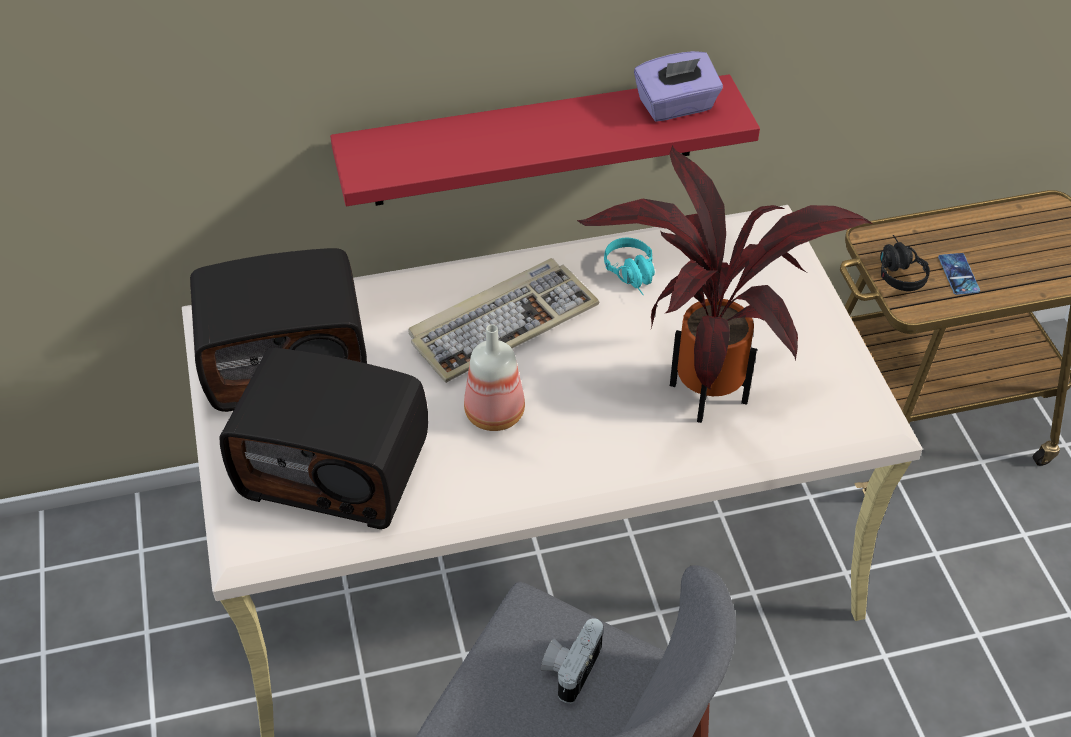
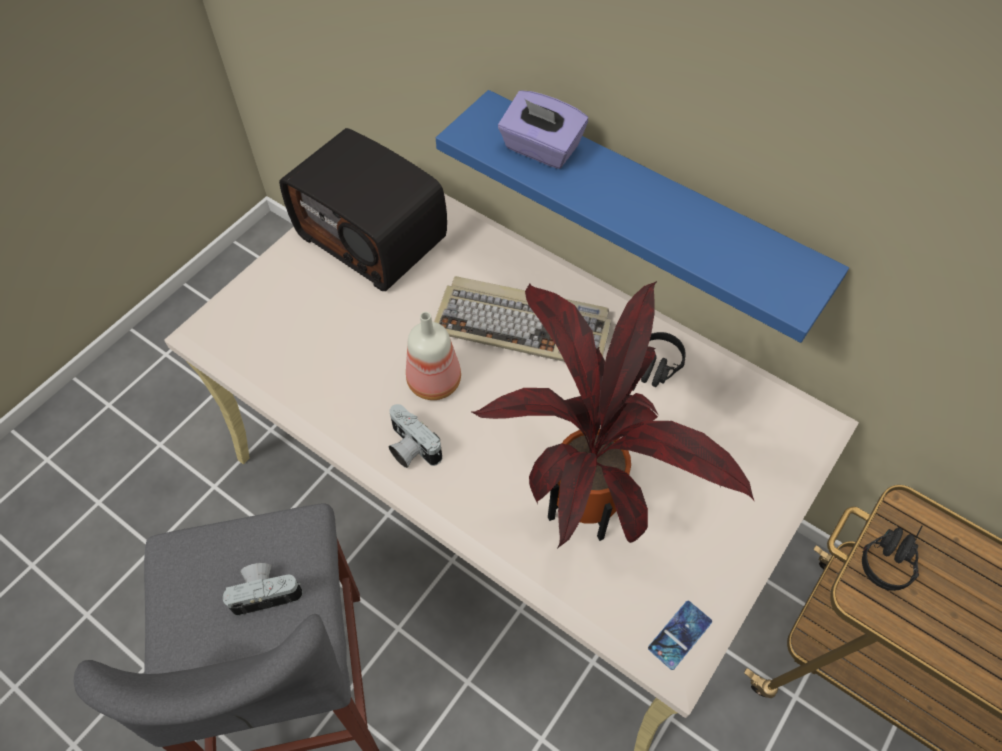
camera: 50 degrees right, 10 degrees up
(336, 467) = (306, 328): radio -> none
(534, 141) = (648, 205): red shelf -> blue shelf
(544, 469) = (410, 448): none -> camera
(634, 276) = (654, 372): turquoise headphones -> black headphones
(676, 106) = (760, 258): purple tissue box -> purple tissue box (541, 149)
(958, 274) = (945, 611): phone -> phone (679, 635)

